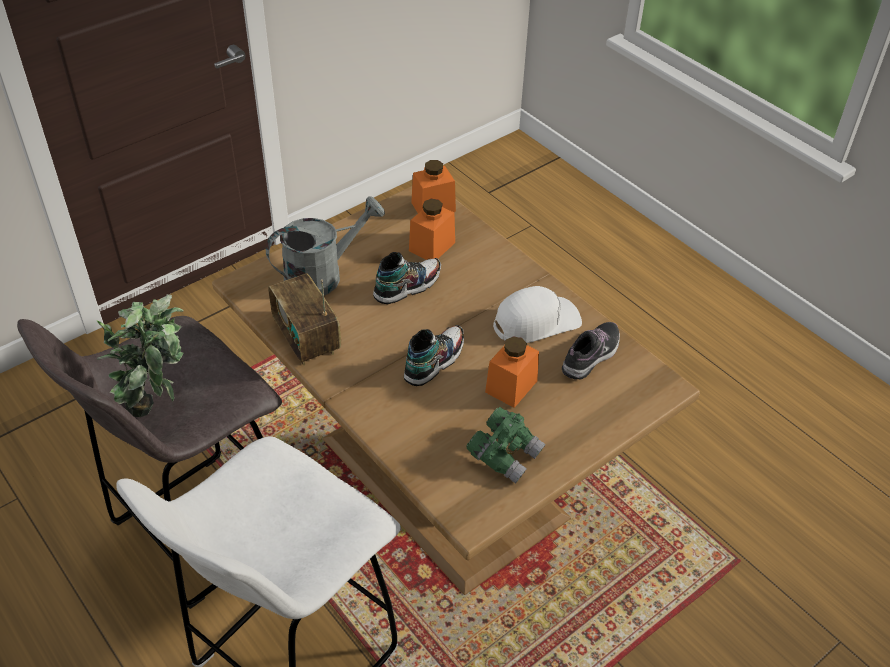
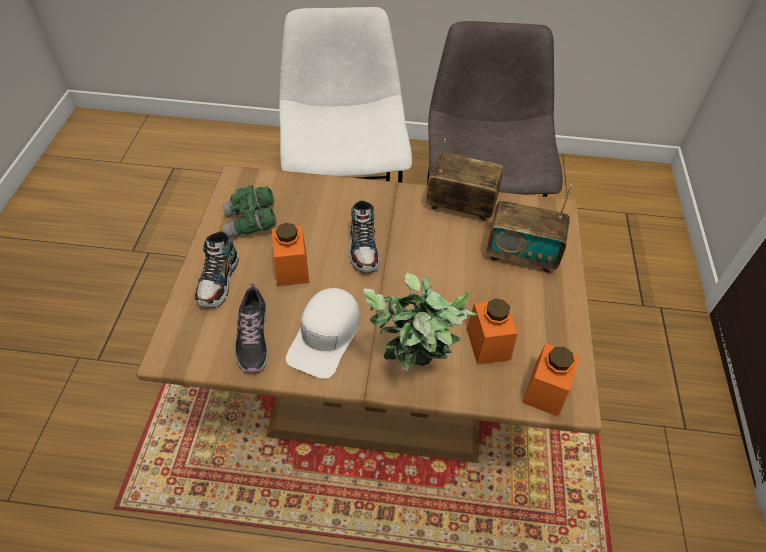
camera: 135 degrees right, 5 degrees up
(158, 405) = (486, 139): potted plant -> potted plant (413, 371)
(323, 275) = (521, 254): grey watering can -> radio
(407, 286) = (455, 291): shoe -> shoe (218, 281)

